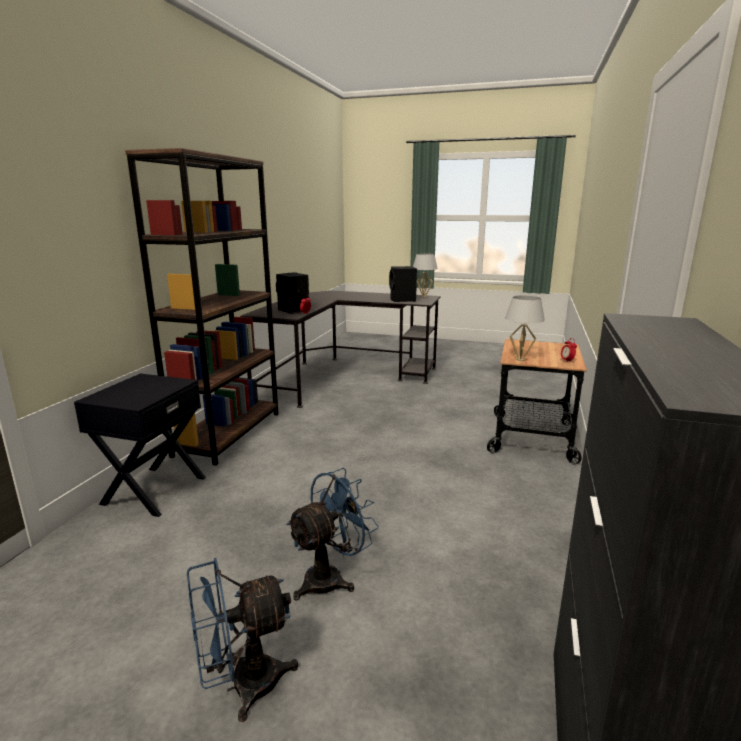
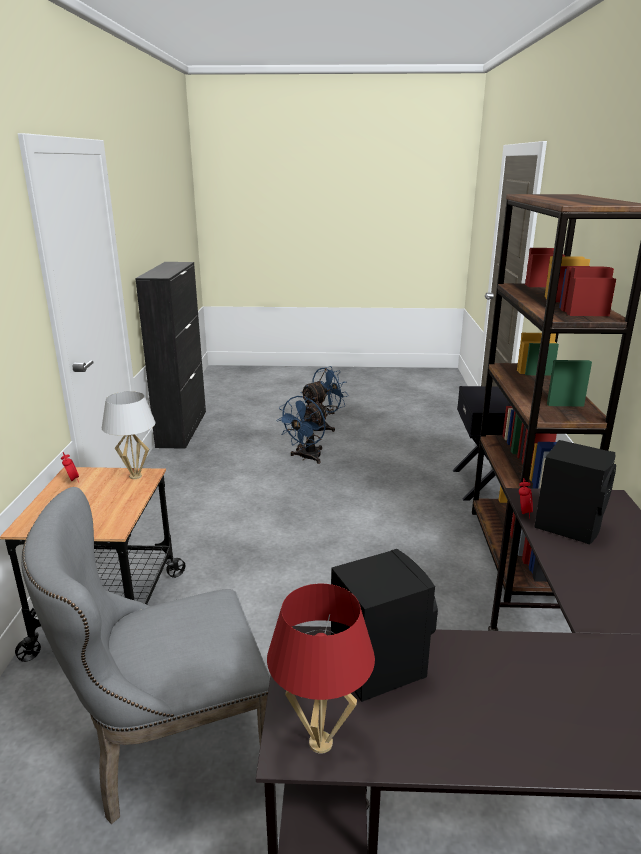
camera: 165 degrees right, 5 degrees up
(424, 296) = (320, 743): white table lamp -> red table lamp
(473, 394) = (170, 751): none -> grey chair

